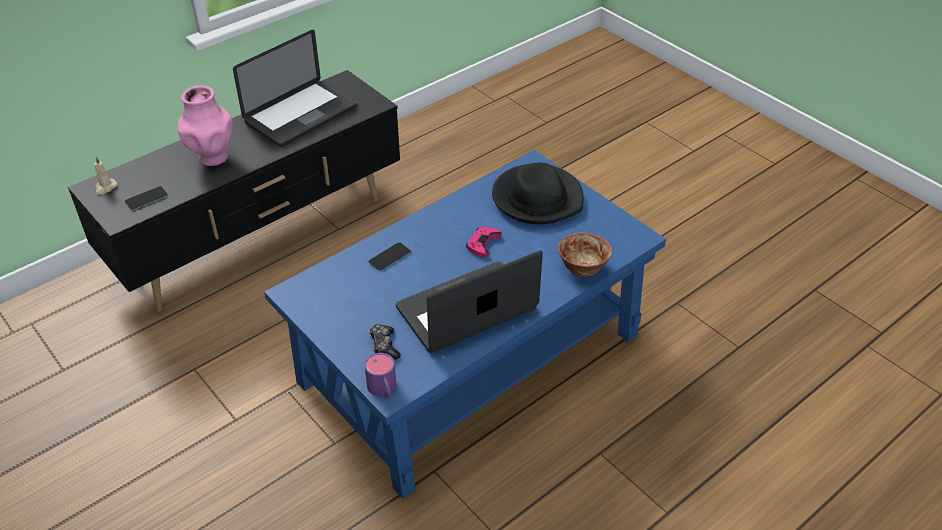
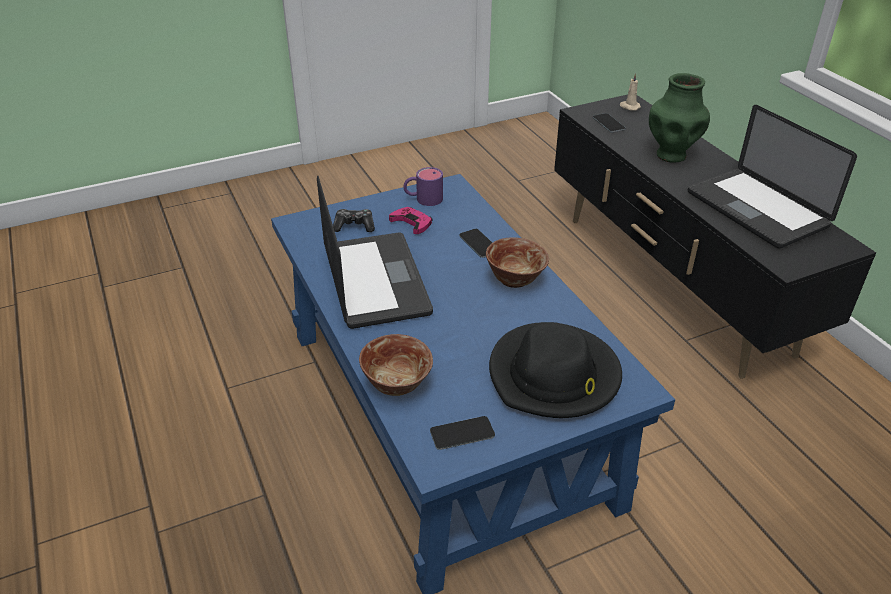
camera: 105 degrees right, 5 degrees down
(213, 157) = (671, 155): pink vase -> green vase
(383, 390) = (302, 220): purple mug -> purple mug (423, 199)
(435, 229) = (515, 280): none -> bowl
(483, 243) = (477, 310): pink game controller -> pink game controller (412, 223)
(610, 230) = (462, 433): none -> phone

